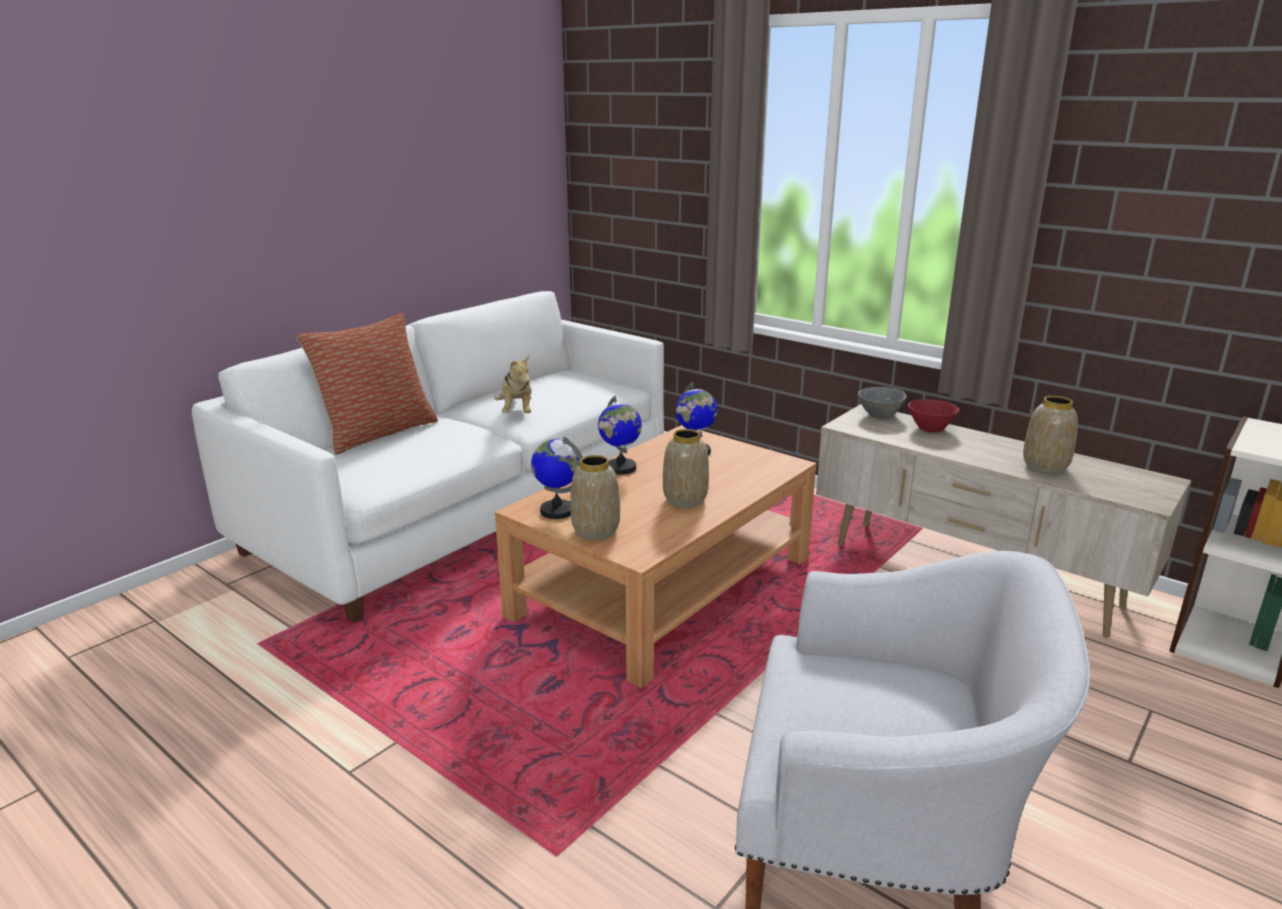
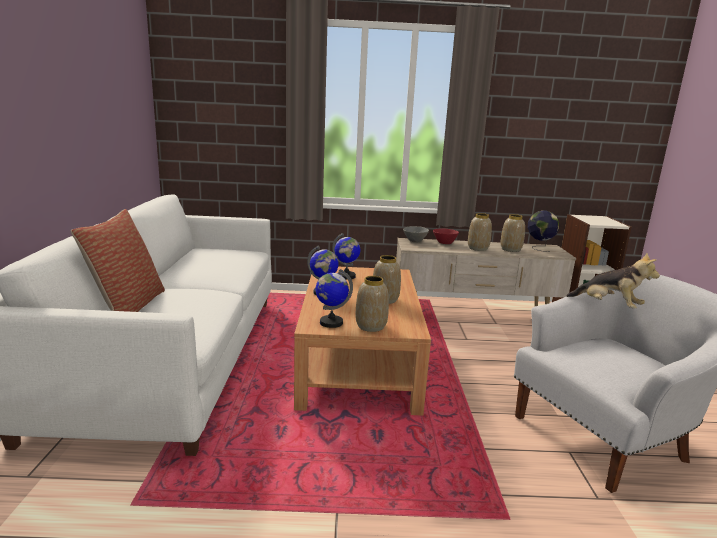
camera: 40 degrees left, 5 degrees down
(517, 412) = (212, 275): plush toy -> plush toy (608, 306)
(975, 451) = (477, 248): none -> vase
(1124, 477) = (539, 248): none -> globe

